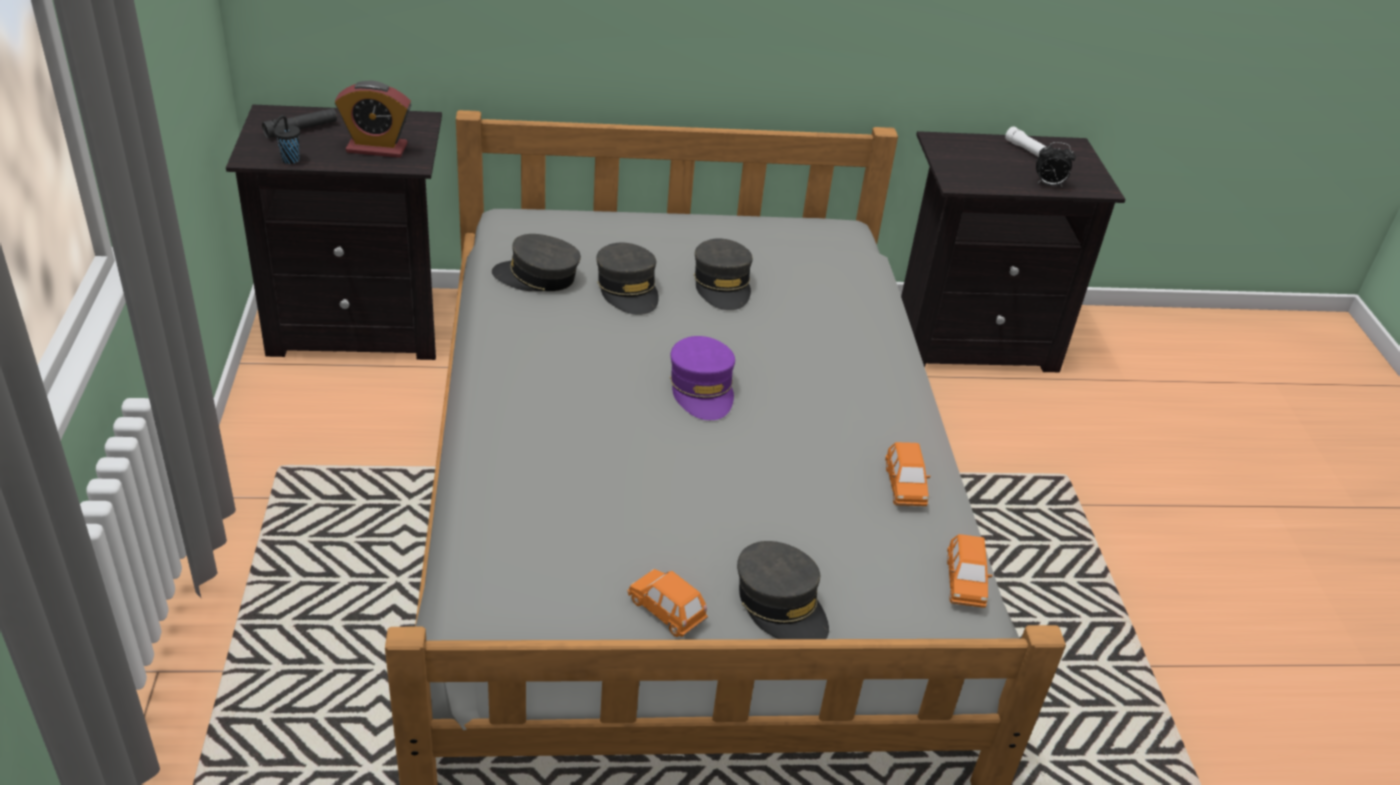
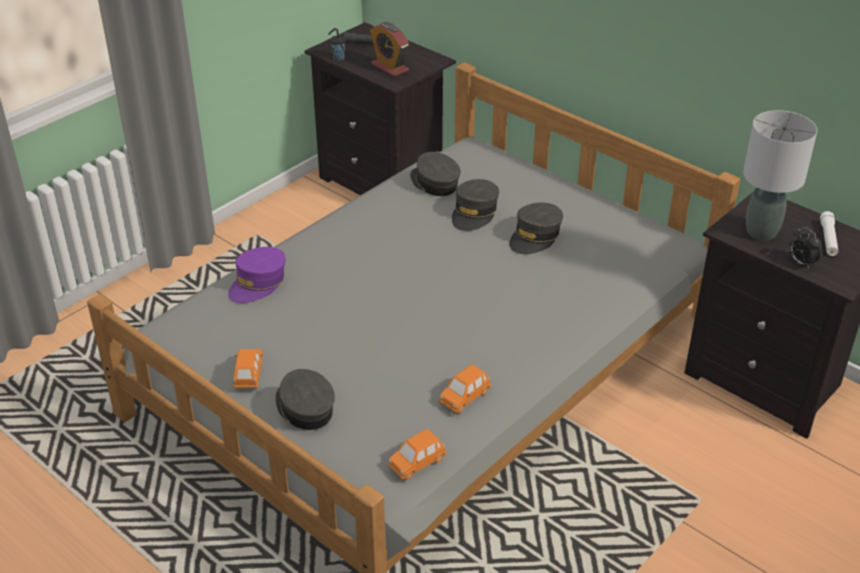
camera: 50 degrees right, 0 degrees up
(702, 389) = (432, 285): purple cap -> purple cap (258, 283)
(781, 605) = (304, 408): grey cap -> grey cap turned 135 degrees clockwise
(982, 170) = (762, 232): none -> grey table lamp

